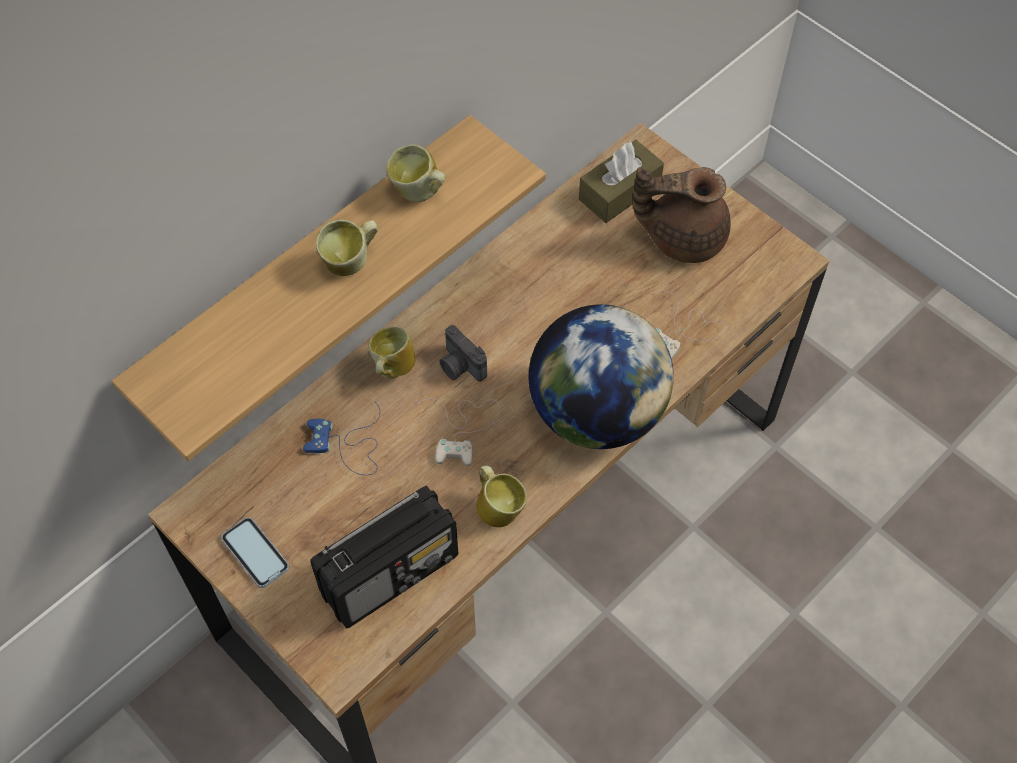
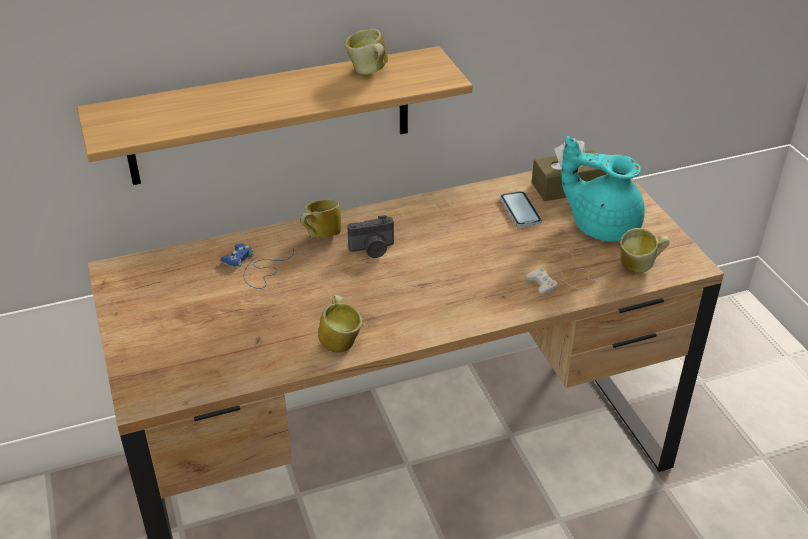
camera: 25 degrees right, 20 degrees down
(255, 553) = (140, 308): phone -> phone (520, 210)
(351, 263) = (290, 93): mug -> mug (640, 267)
(391, 573) = (227, 353): radio -> none
(460, 366) = (372, 249): camera -> camera turned 90 degrees counterclockwise
(463, 428) = (348, 285): white game controller -> none
(596, 412) = (461, 308): globe -> none
(682, 236) = (602, 225): brown teapot -> turquoise teapot

